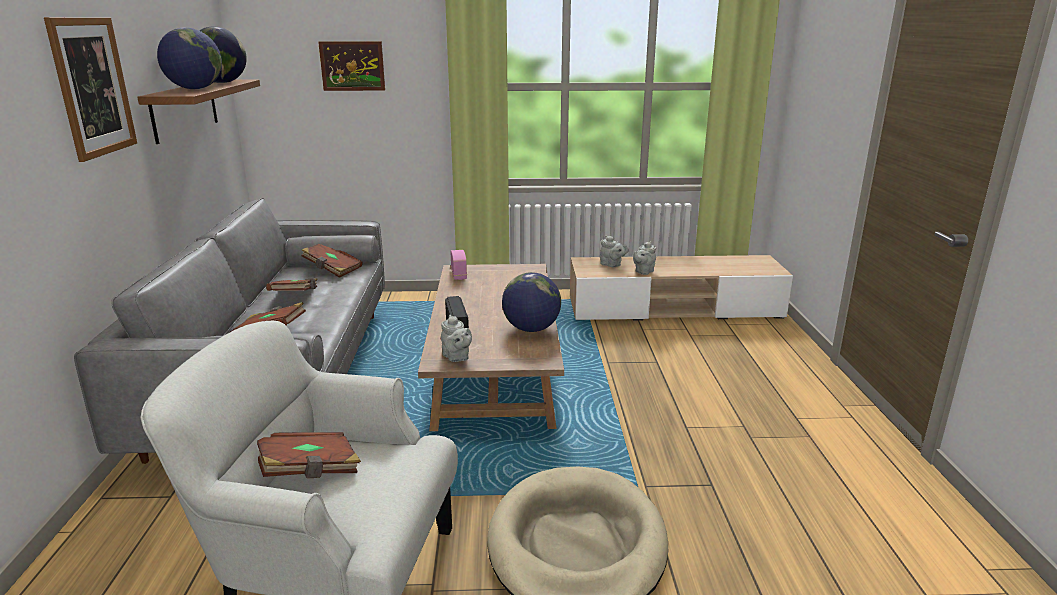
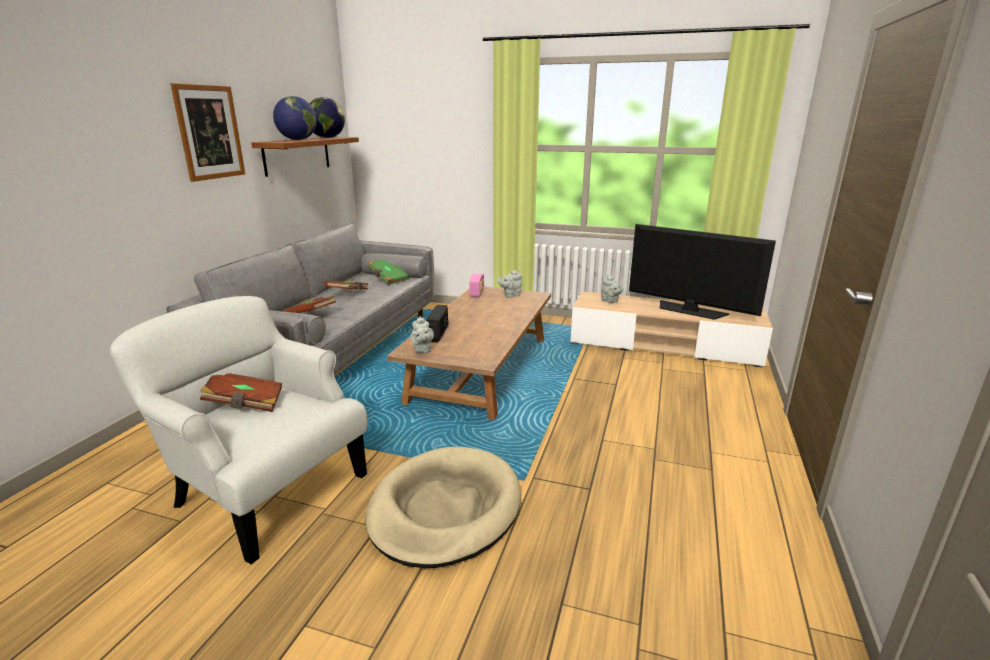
camera: 20 degrees right, 0 degrees up
(332, 269) = (388, 279): brown book -> green book
(352, 66) = (428, 129): picture -> none
(531, 329) = (495, 338): globe -> none
(643, 272) = (633, 309): grey teapot -> grey teapot (510, 295)
(701, 266) = (690, 310): none -> television

